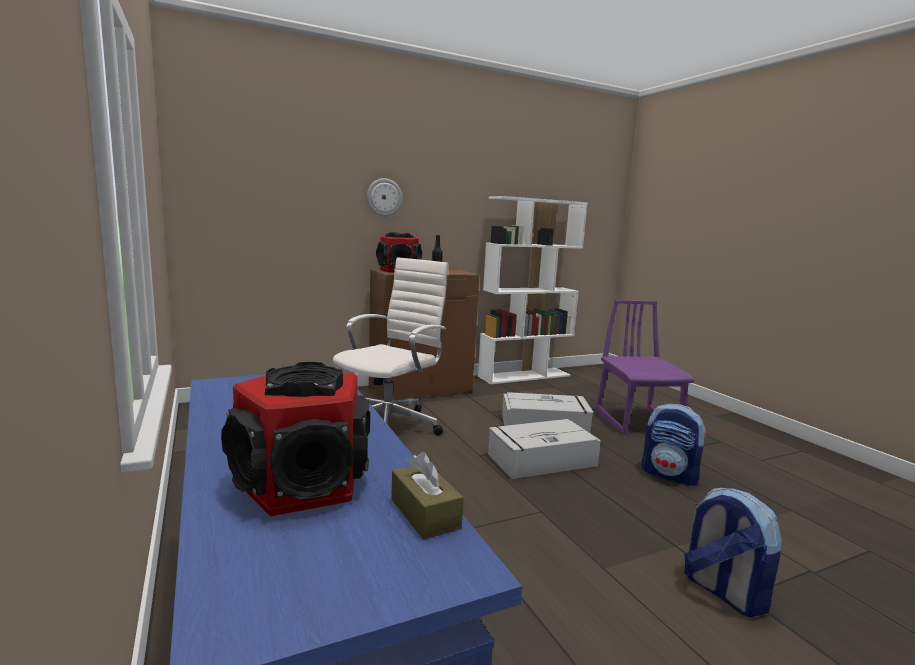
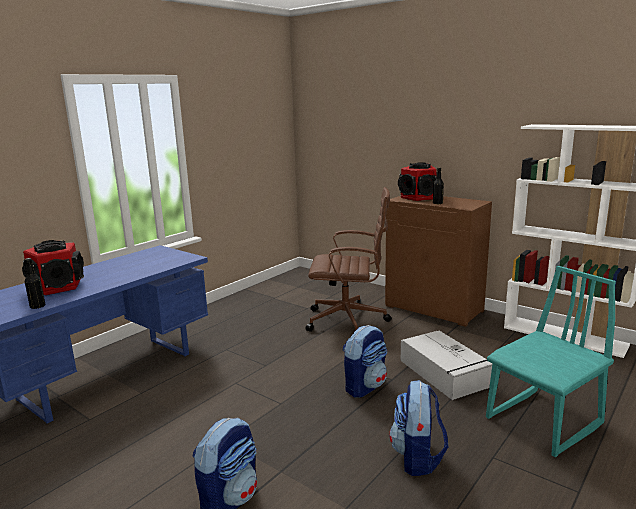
camera: 65 degrees right, 5 degrees up
(384, 197) = (424, 130): wall clock -> none
(390, 425) = (349, 321): white office chair -> brown office chair
(425, 513) = (37, 306): brown tissue box -> black bottle
(540, 460) = (365, 386): grey storage box -> backpack
(638, 421) = (544, 422): purple chair -> turquoise chair

